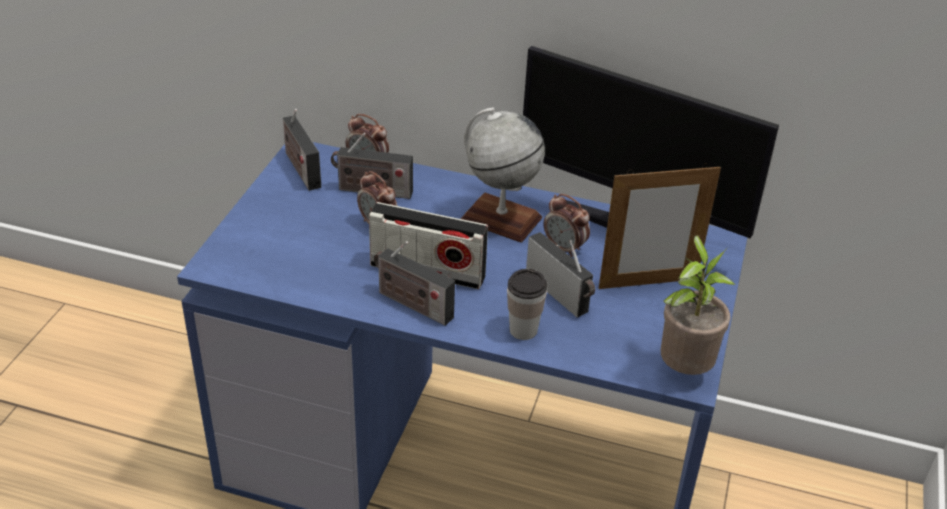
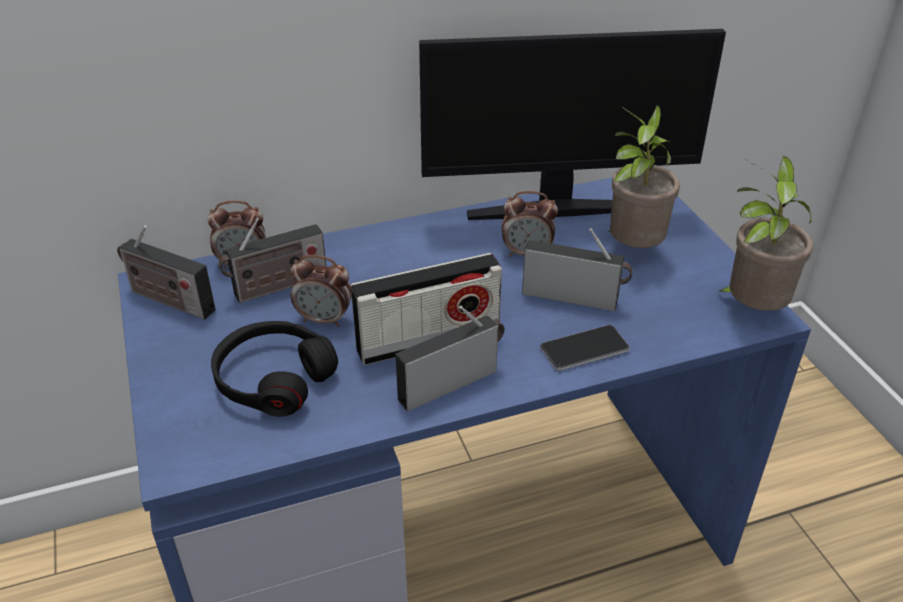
camera: 35 degrees left, 0 degrees up
(310, 246) = (273, 378): none -> black headphones
(411, 304) = (451, 382): radio -> radio turned 150 degrees clockwise
(500, 219) = (438, 254): globe -> none
(523, 330) = (584, 349): cup -> phone
(648, 283) = (632, 249): picture frame -> potted plant

